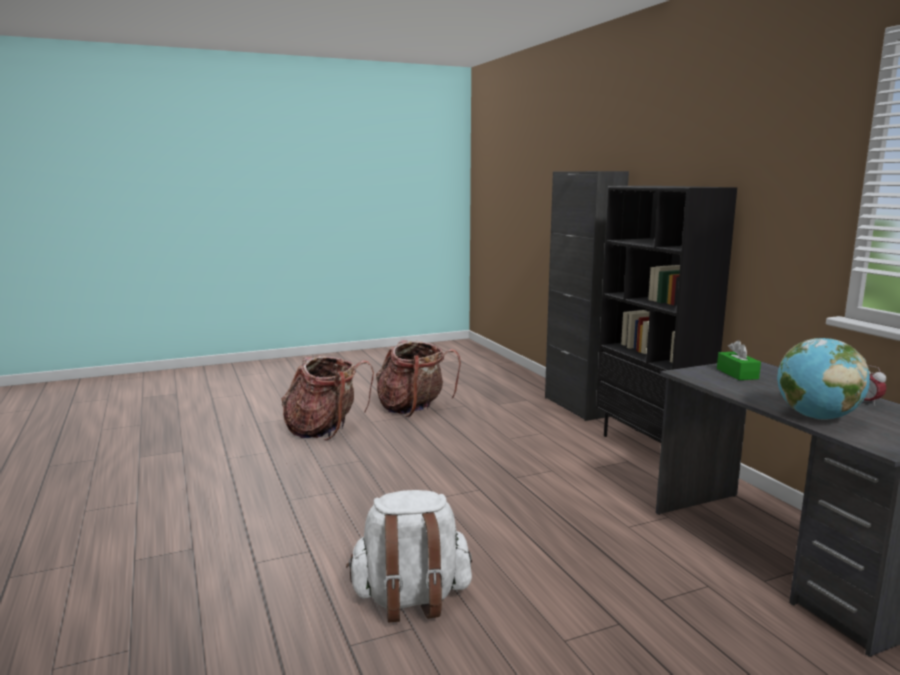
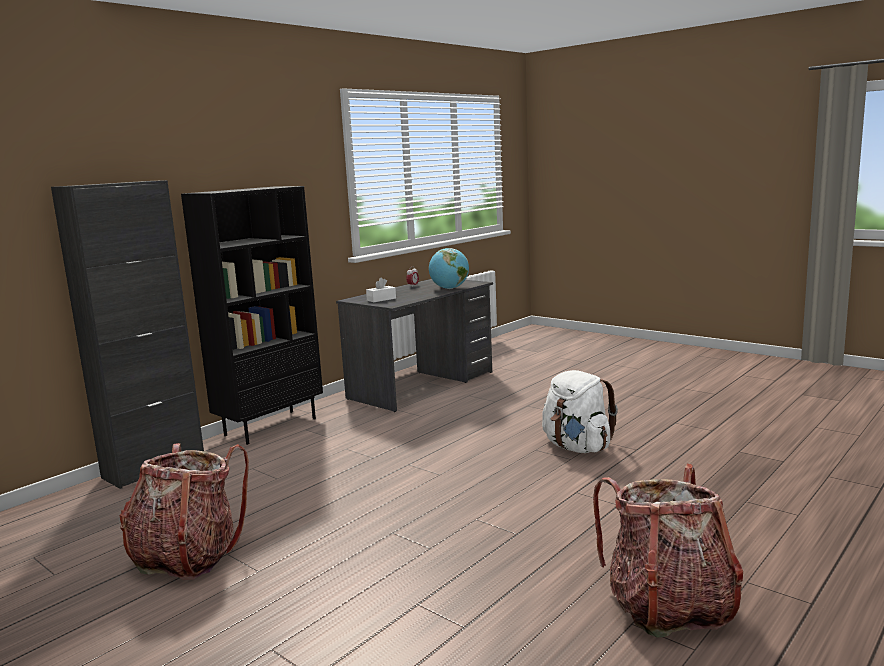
camera: 115 degrees left, 0 degrees up
(325, 430) = (311, 593): backpack -> backpack (668, 607)
(737, 374) = (381, 299): green tissue box -> white tissue box

